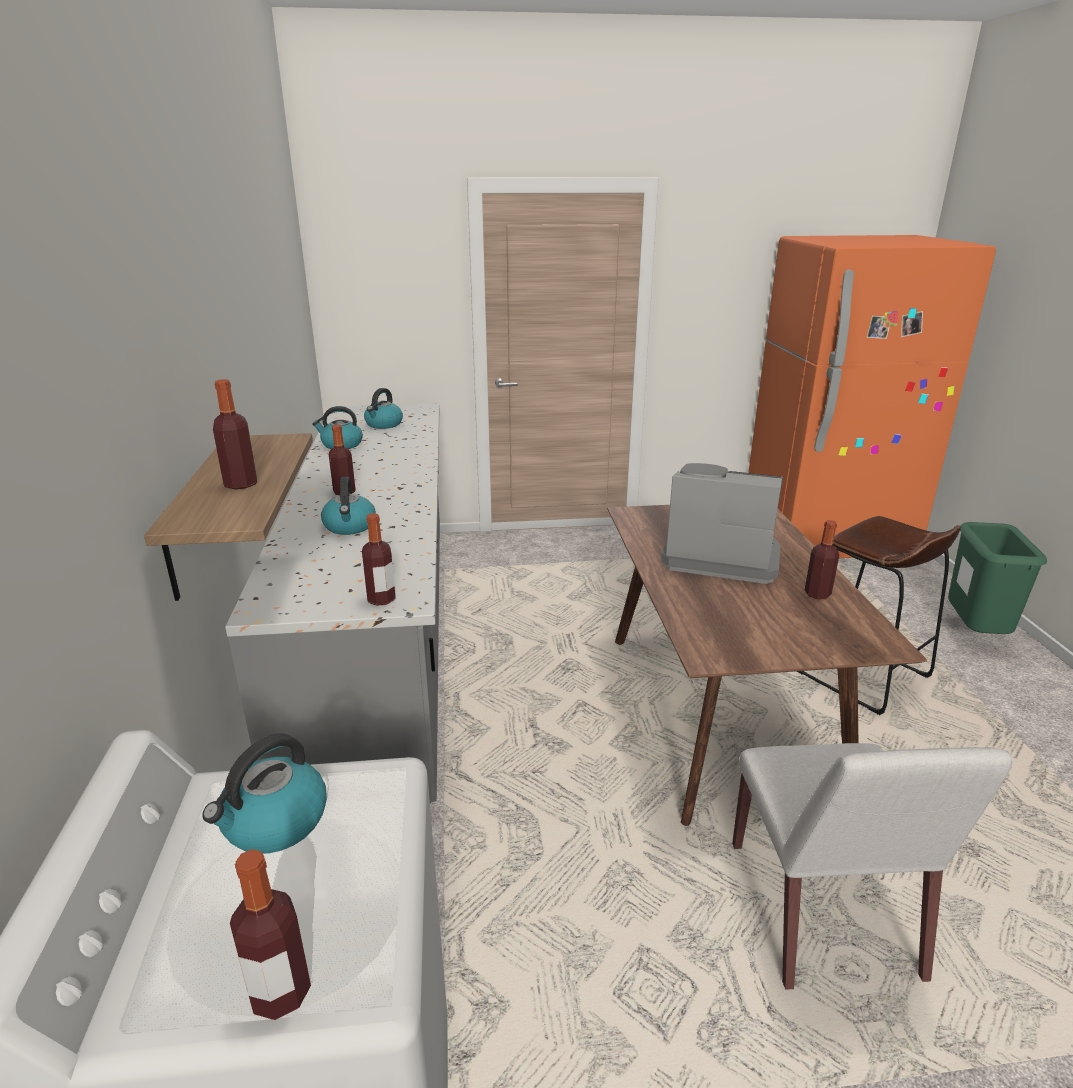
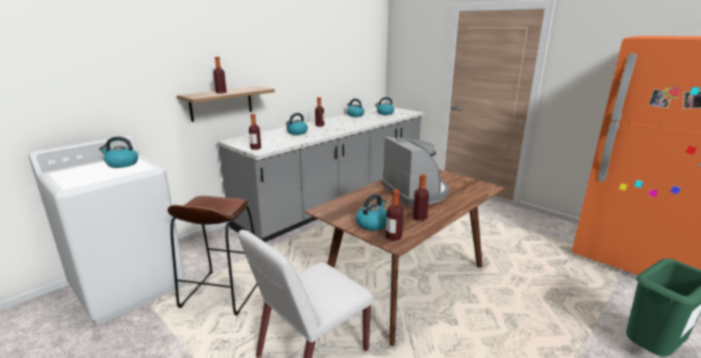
camera: 50 degrees right, 5 degrees down
(280, 993) = (63, 180): bottle -> bottle (393, 237)
(804, 636) = (372, 224): none -> kettle
(860, 674) = (513, 314): brown stool -> brown stool (222, 293)

